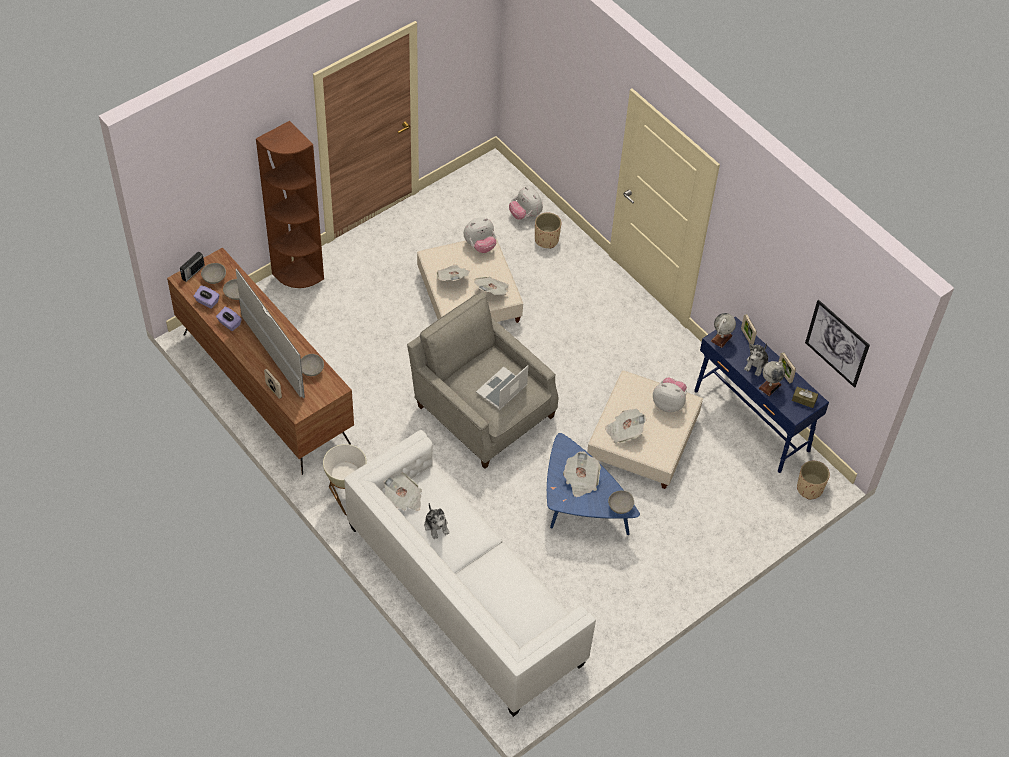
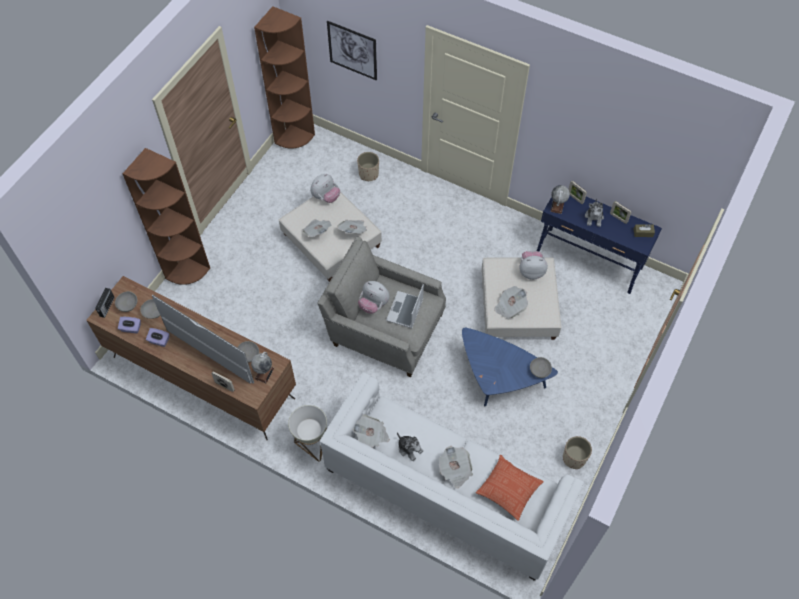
camera: 20 degrees left, 5 degrees up
(481, 175) = (295, 140): none -> brown bookcase
(518, 604) = (508, 490): none -> orange pillow
(525, 214) = (343, 160): plush toy -> plush toy (373, 304)
(581, 480) = (499, 361): newspaper -> newspaper (455, 470)
(770, 386) = (612, 231): globe -> globe (264, 373)
(809, 489) = (657, 298): beige planter -> beige planter (574, 458)
(837, 343) = (668, 180): picture -> picture (352, 50)

